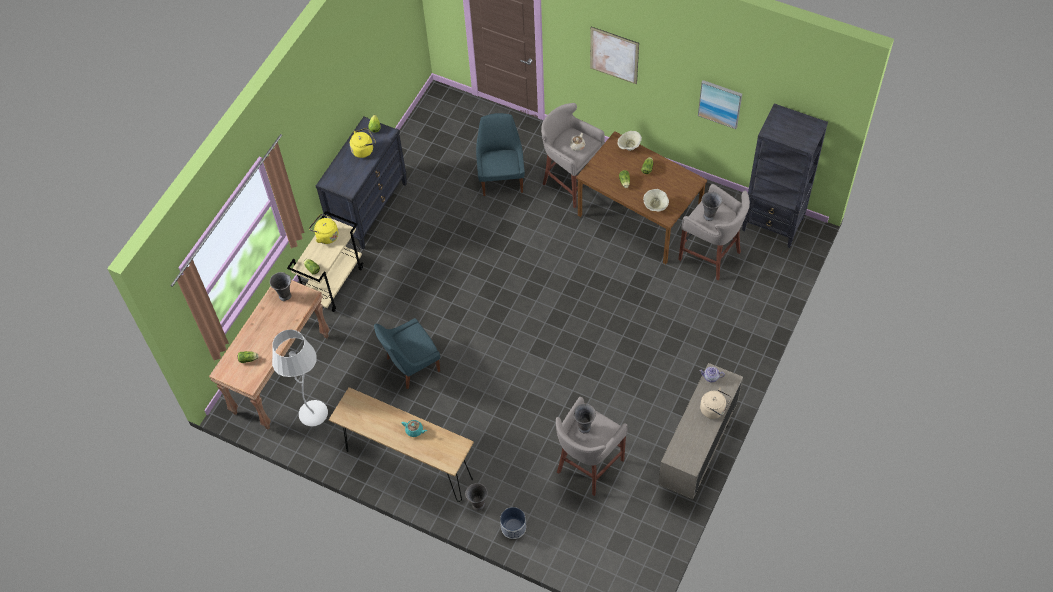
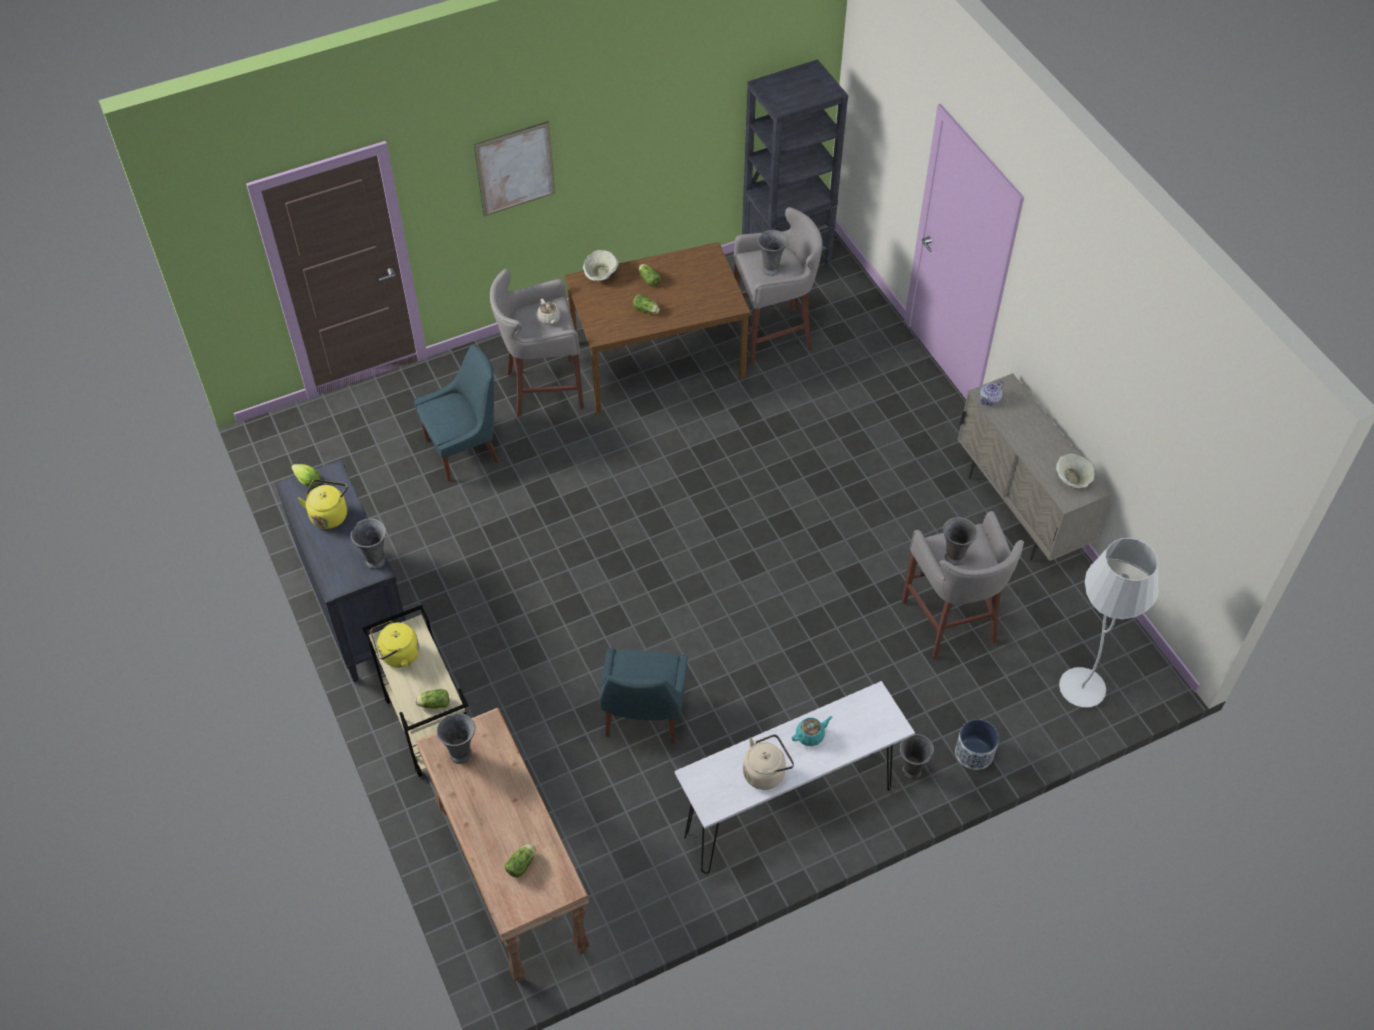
camera: 55 degrees left, 5 degrees down
(313, 414) = (612, 878): white floor lamp -> white floor lamp (1081, 689)
(354, 186) = (375, 560): none -> grey vase
(409, 464) = (789, 812): brown console table -> white console table
(501, 178) = (465, 449): blue chair -> blue chair turned 120 degrees clockwise
(655, 206) = (708, 305): beige bowl -> beige bowl (1072, 480)
(714, 409) = (1035, 424): beige kettle -> beige kettle (766, 772)
(720, 103) = (673, 138): picture -> none

